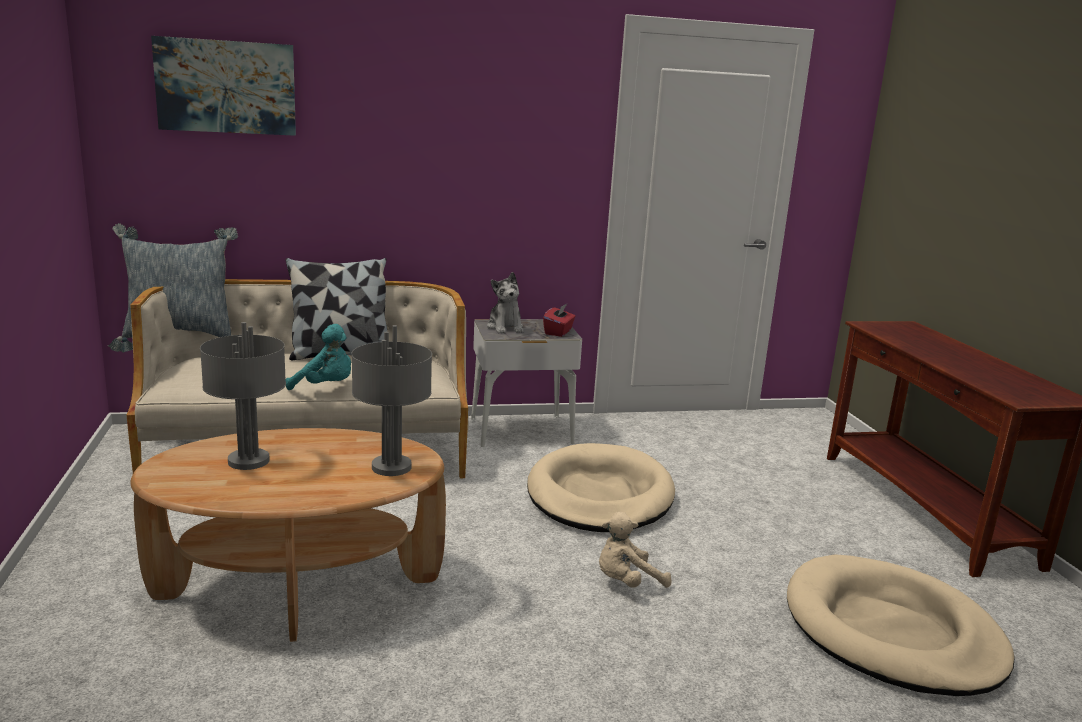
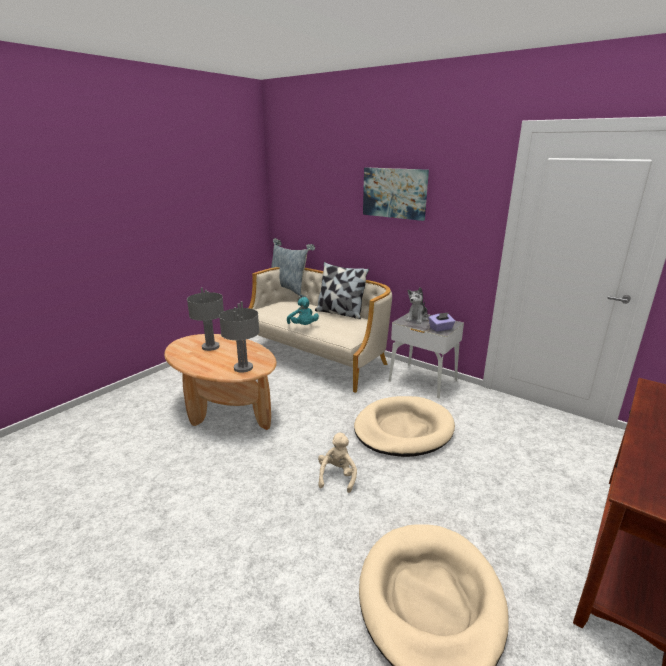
camera: 50 degrees right, 5 degrees up
(226, 87) = (313, 177): picture -> picture (394, 193)
(558, 332) = (441, 329): red tissue box -> purple tissue box
(626, 582) = (337, 476): beige plush toy -> beige plush toy turned 75 degrees clockwise

